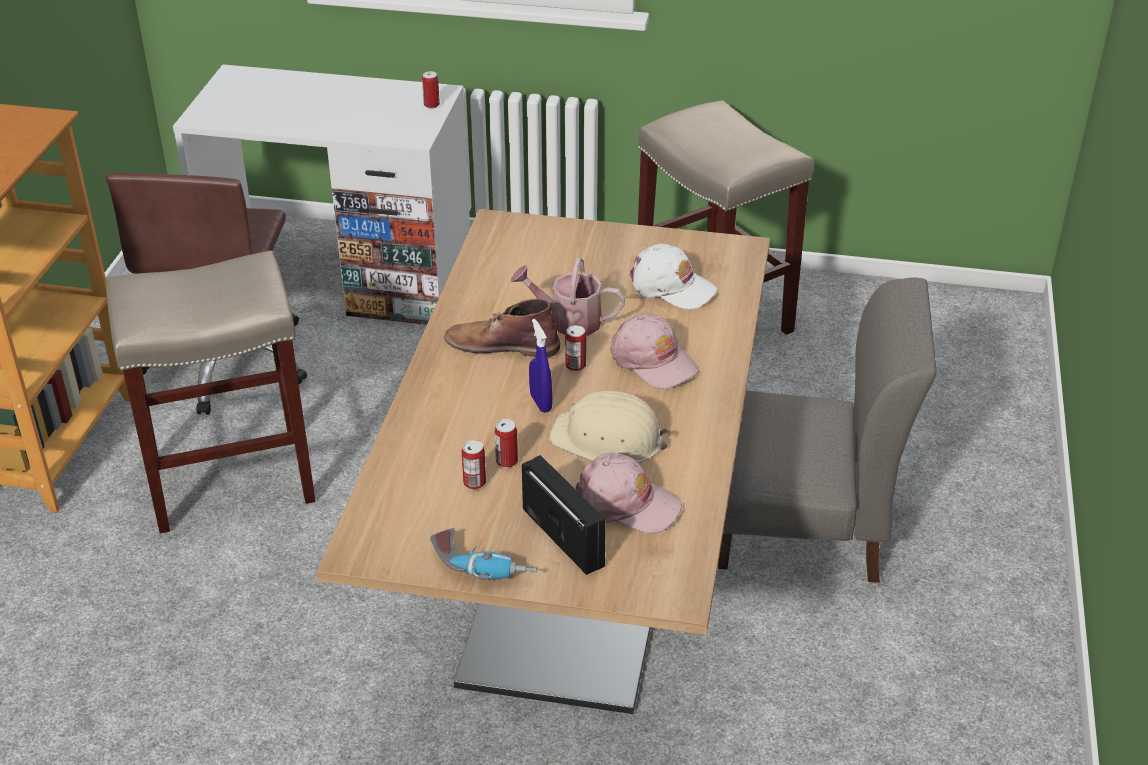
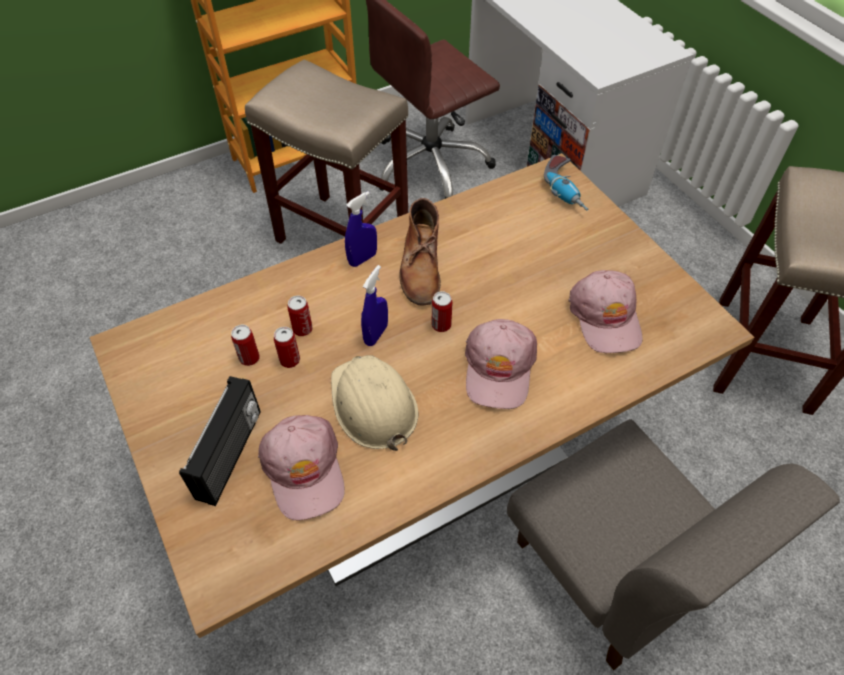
camera: 50 degrees right, 15 degrees up
(431, 105) = (648, 56): can -> can (302, 329)
(448, 369) = (362, 259): none -> blue spray bottle
(483, 565) = (159, 426): power drill -> power drill (566, 190)
(501, 344) = (421, 267): brown boot -> brown boot turned 150 degrees counterclockwise
(568, 321) = (489, 285): watering can -> none
(671, 287) = (605, 317): white cap -> pink cap

